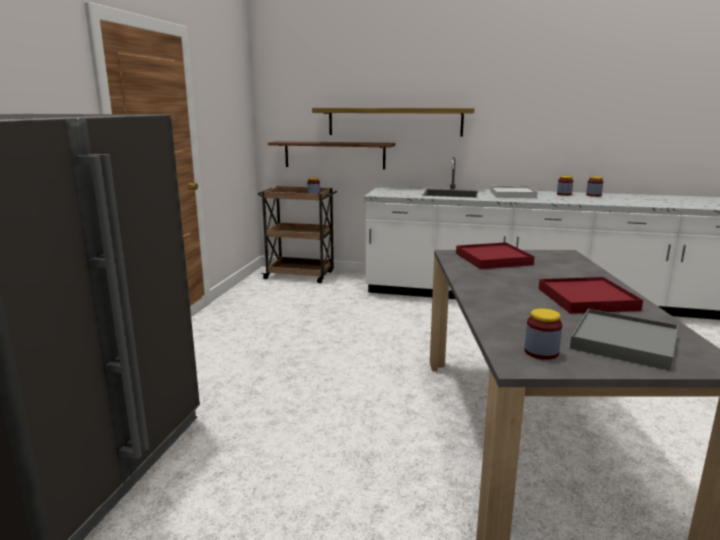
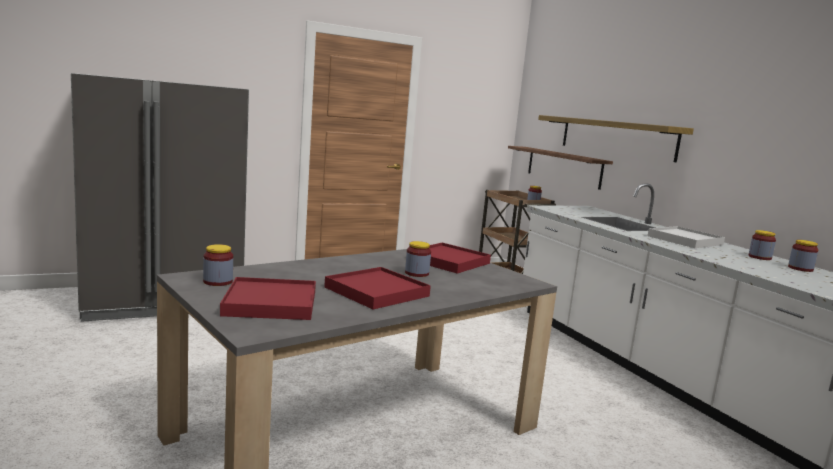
camera: 50 degrees right, 5 degrees down
(529, 276) = (416, 273): none -> jar
(623, 342) = (271, 303): grey tray -> red tray

